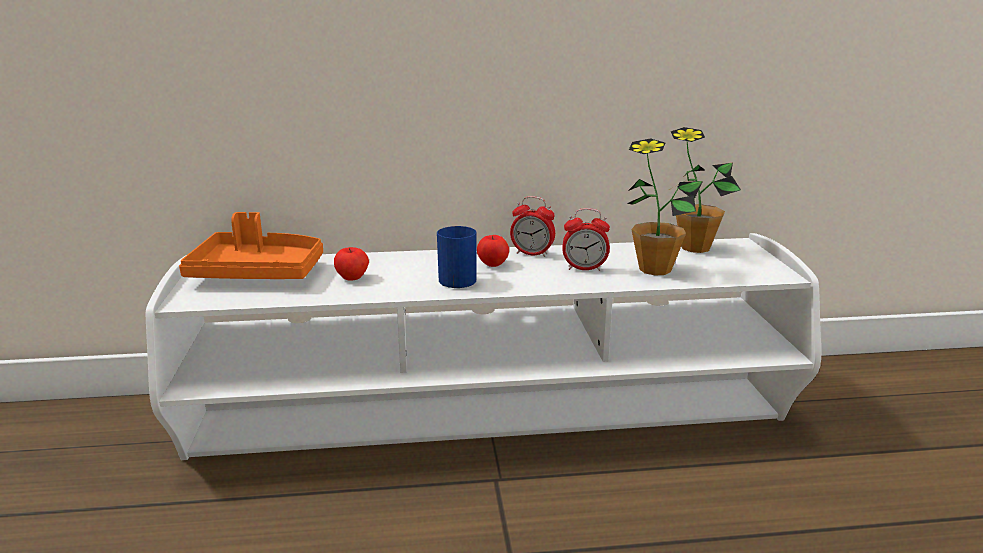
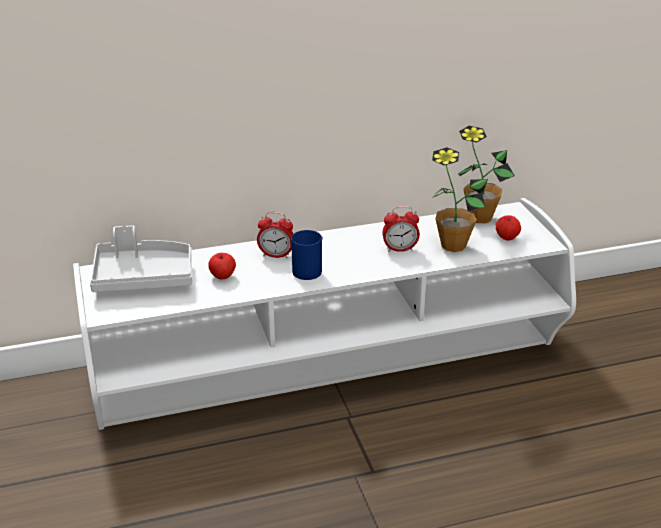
camera: 10 degrees left, 10 degrees up
(258, 273) = (143, 277): orange tray -> grey tray
(493, 264) = (327, 251): apple -> apple (507, 237)
(532, 254) = (355, 236): alarm clock -> alarm clock (276, 255)

